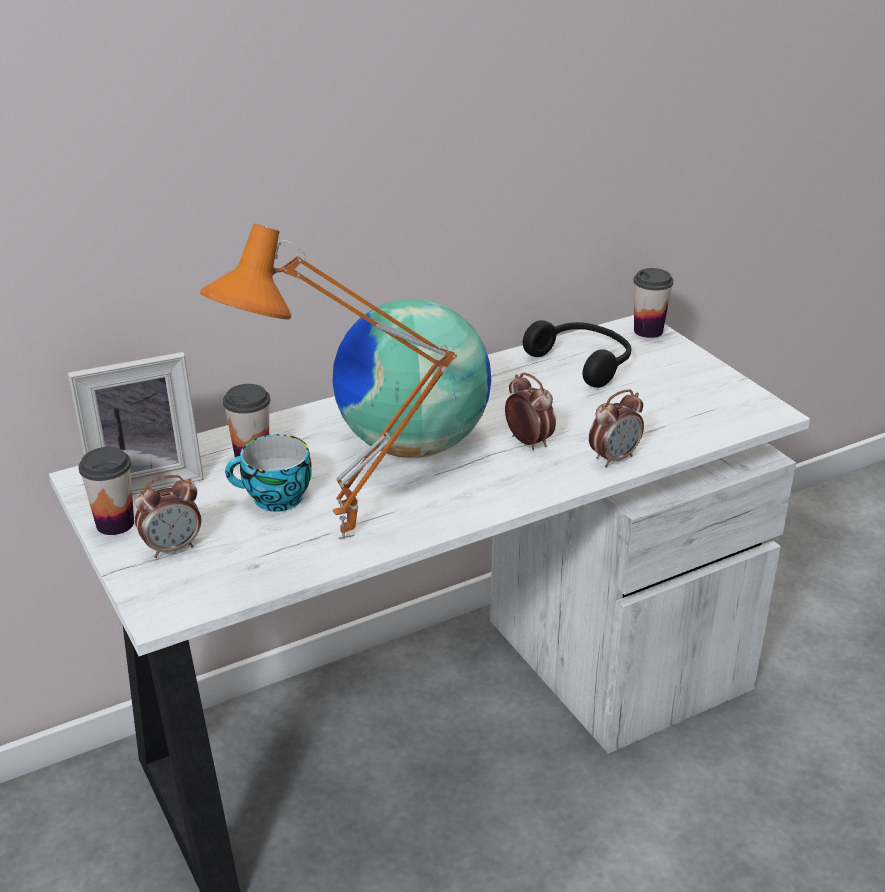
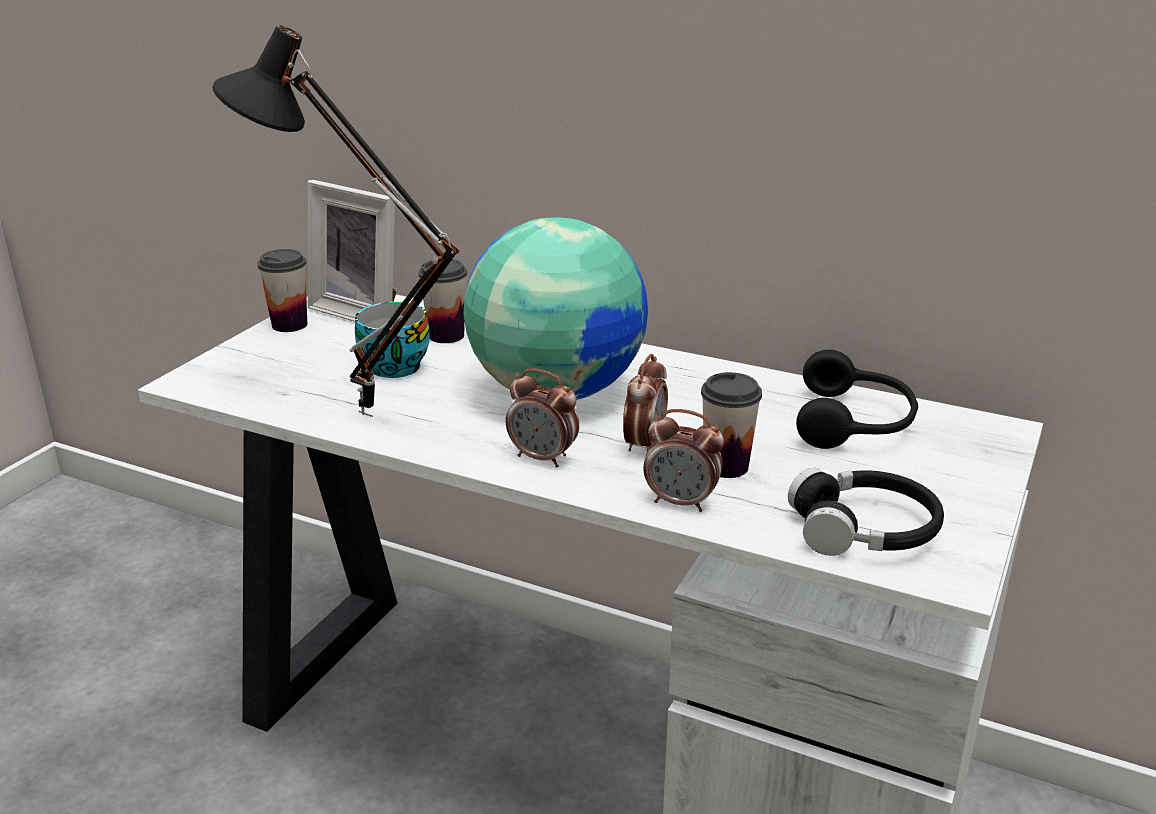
camera: 55 degrees right, 5 degrees down
(173, 548) = (278, 355): alarm clock -> alarm clock (543, 458)
(348, 541) = (361, 418): orange table lamp -> black table lamp
(648, 331) = (998, 437): cup -> cup (726, 466)
(703, 415) = (864, 530): none -> black headphones

